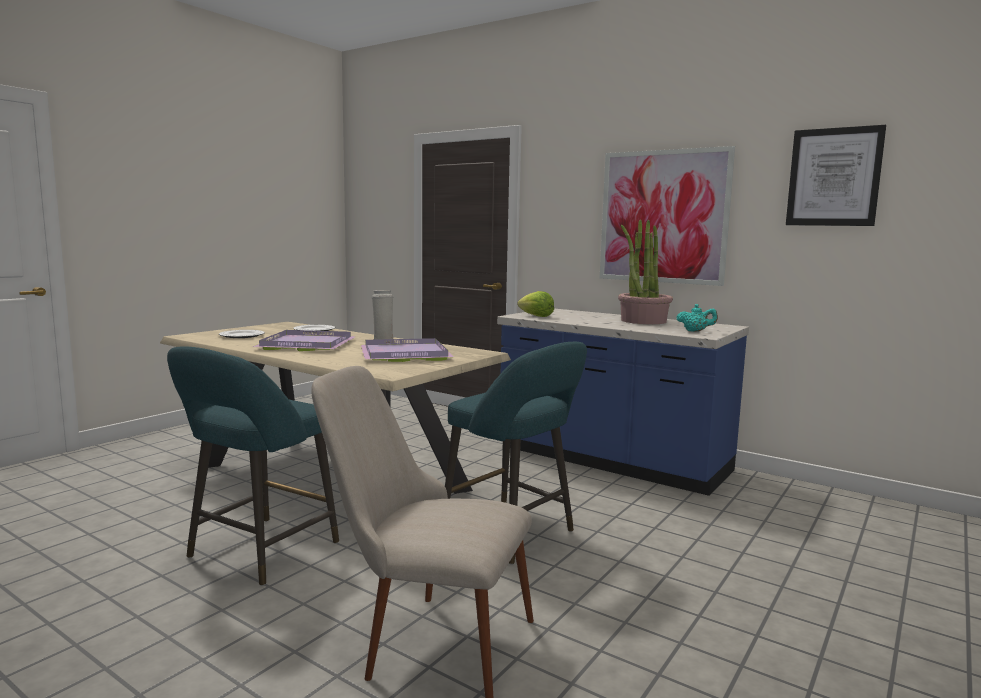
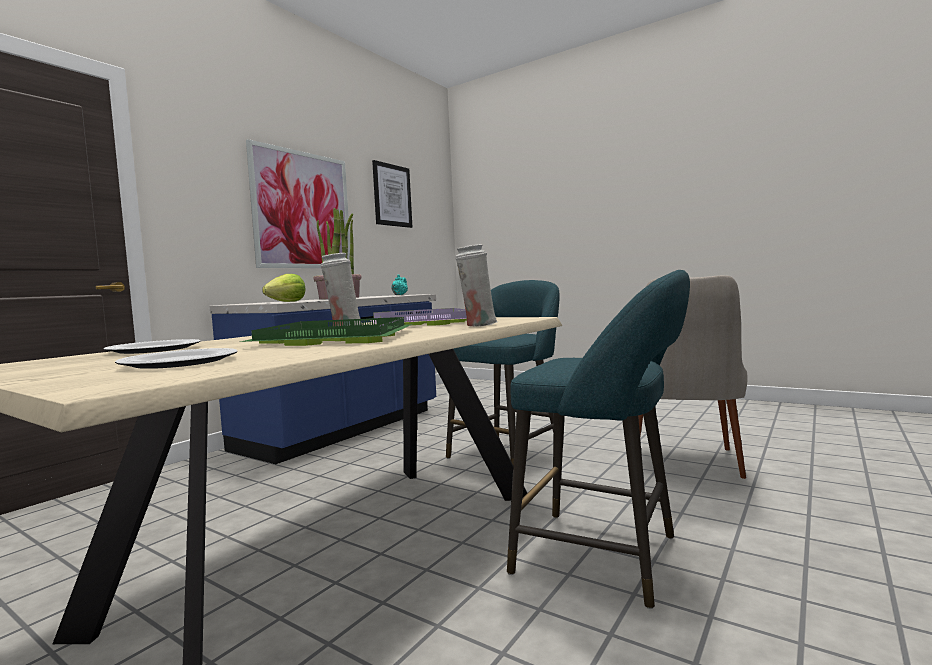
camera: 90 degrees left, 5 degrees down
(309, 344) = (334, 338): purple tray -> green tray
(340, 362) = (478, 325): none -> white vase

